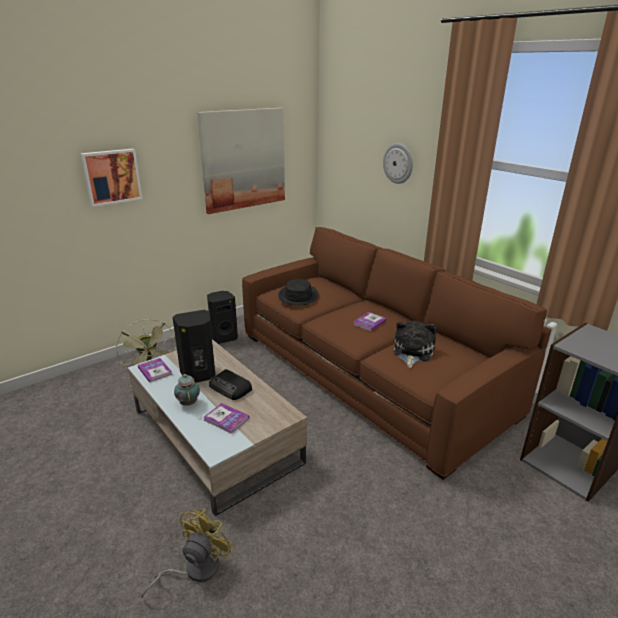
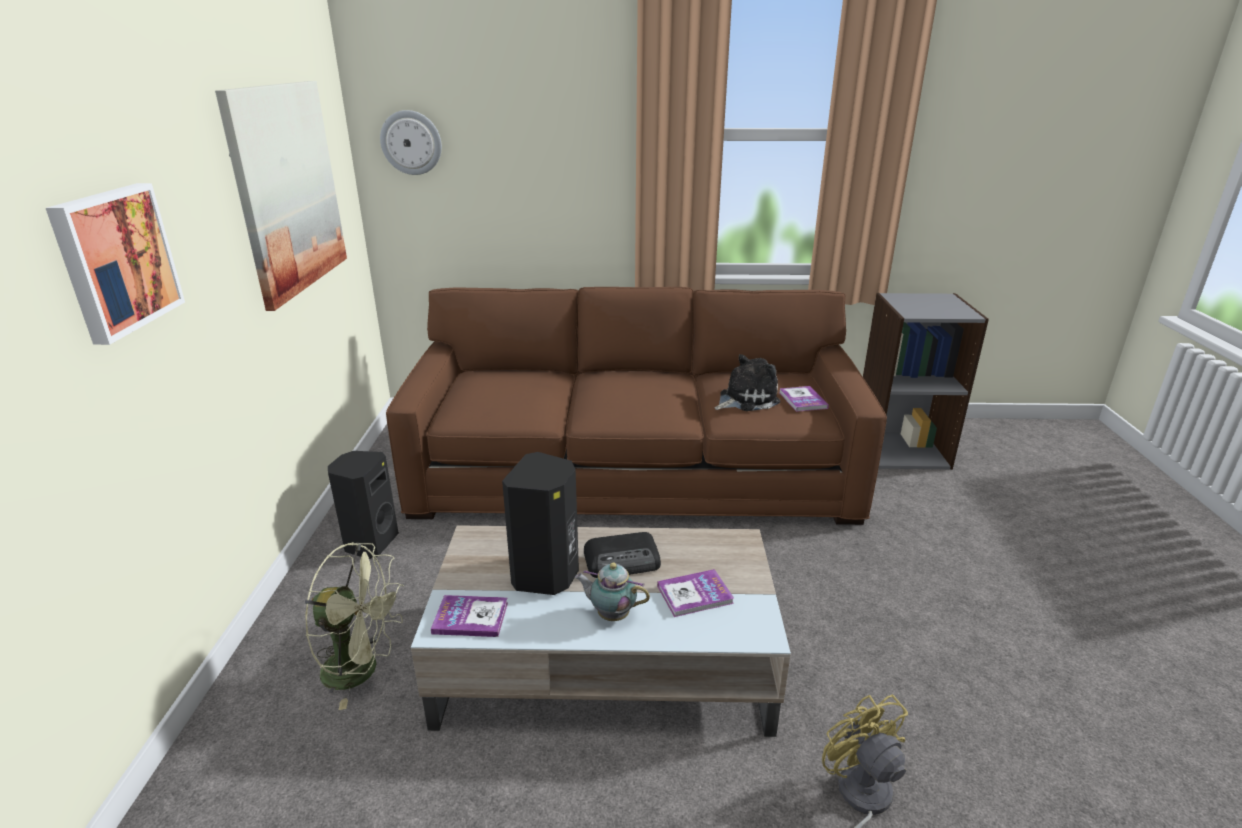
camera: 50 degrees left, 0 degrees up
(298, 296) = (502, 402): black hat -> none
(369, 322) = (648, 391): book -> book (802, 400)
(398, 163) = (550, 157): wall clock -> wall clock (411, 142)
(412, 352) = (745, 399): plush toy -> plush toy turned 90 degrees clockwise

